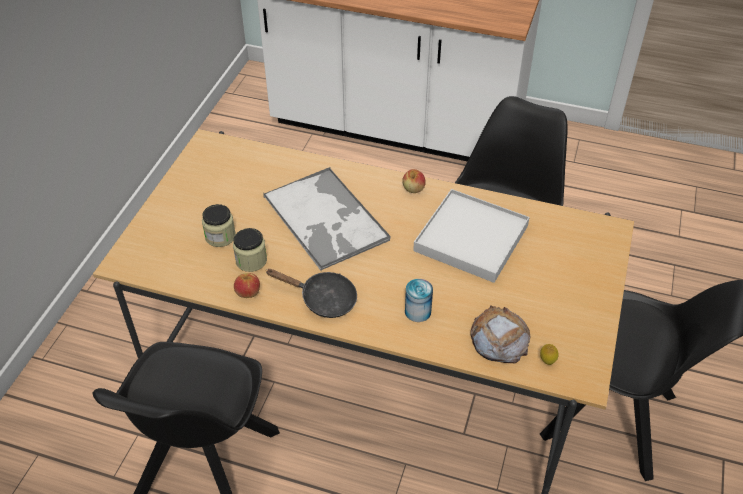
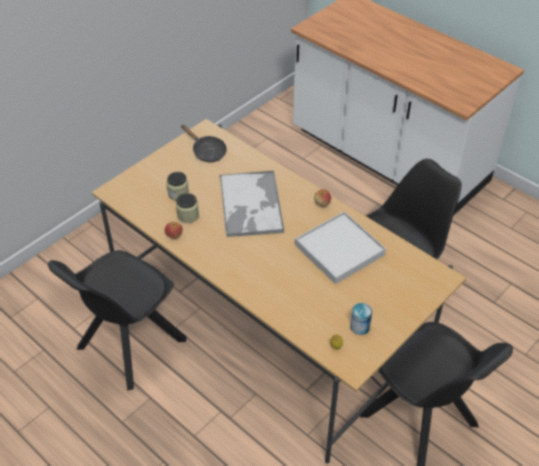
camera: 25 degrees right, 0 degrees up
(323, 299) = (217, 255): black frying pan -> black frying pan (207, 151)
(417, 311) = (272, 284): can -> can (360, 327)
(498, 339) = (313, 321): bread -> none

